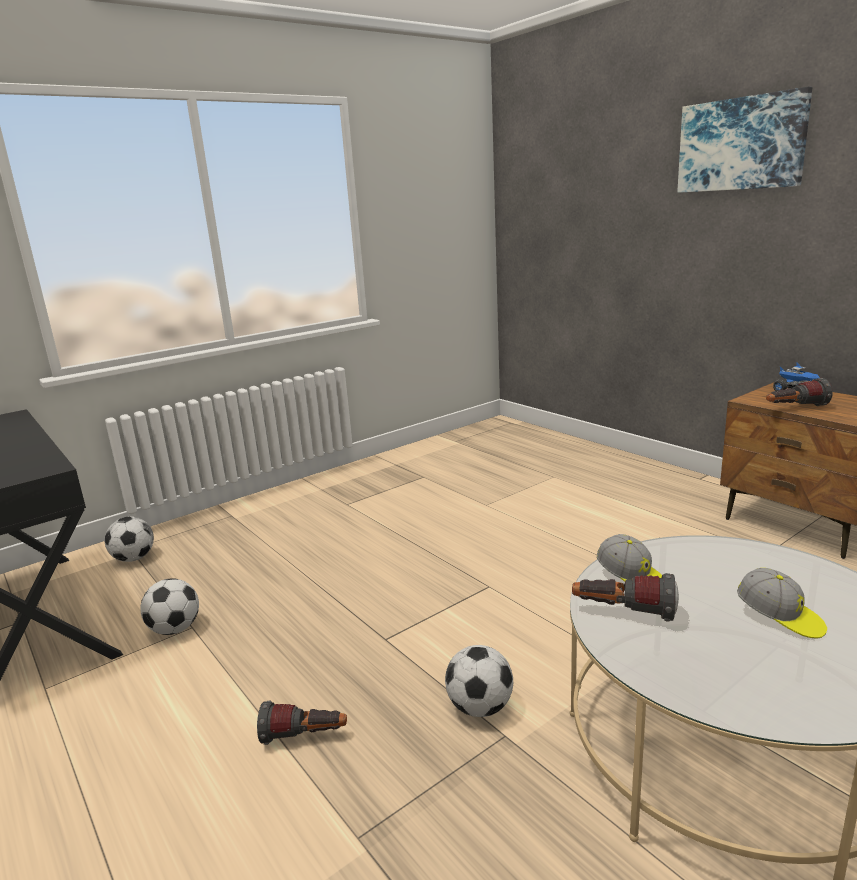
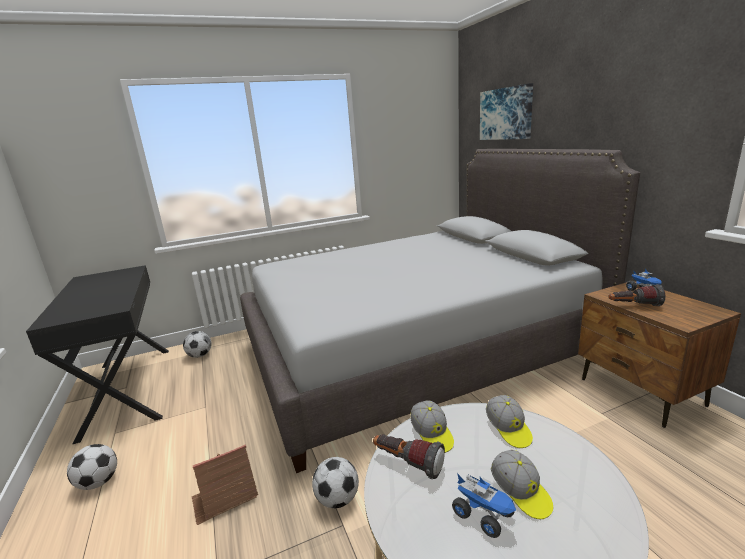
camera: 15 degrees right, 0 degrees up
(175, 629) = (196, 406): football -> football (98, 482)
(305, 737) = (225, 496): flashlight -> toy house
(487, 511) = (415, 350): none -> grey bed
(721, 559) = (508, 429): none -> cap
(741, 144) = (616, 99): picture -> picture (506, 114)
(753, 646) = (484, 514): none -> toy truck

